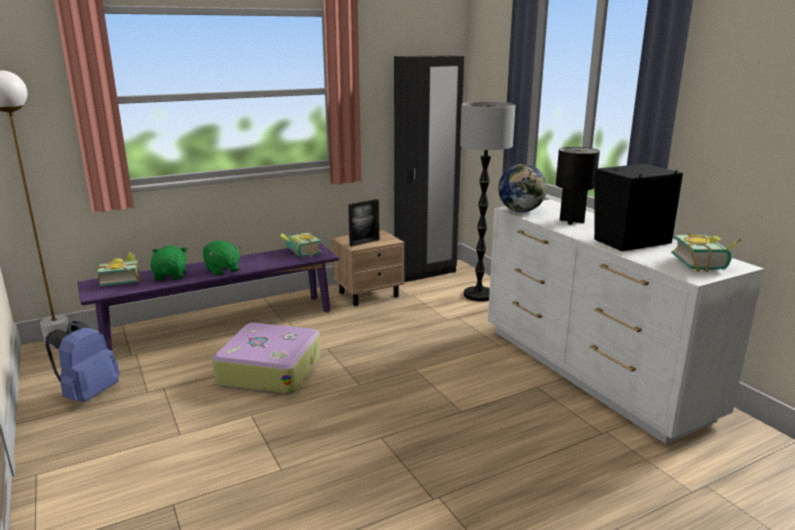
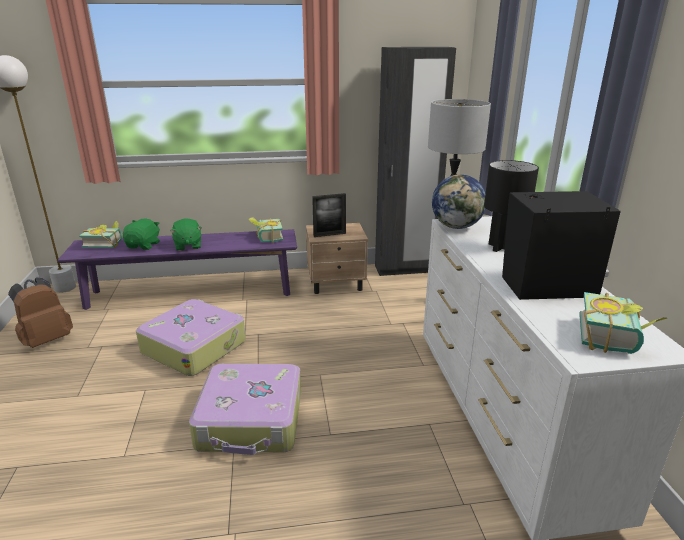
camera: 20 degrees right, 5 degrees up
(88, 394) = (46, 340): blue backpack -> brown backpack
(382, 416) = (251, 420): none -> suitcase

